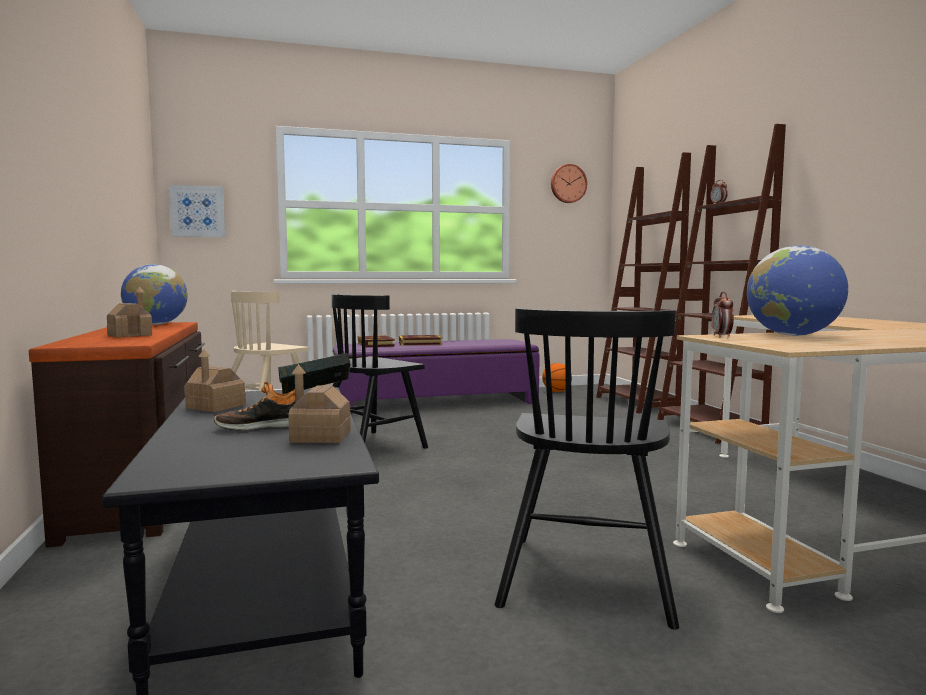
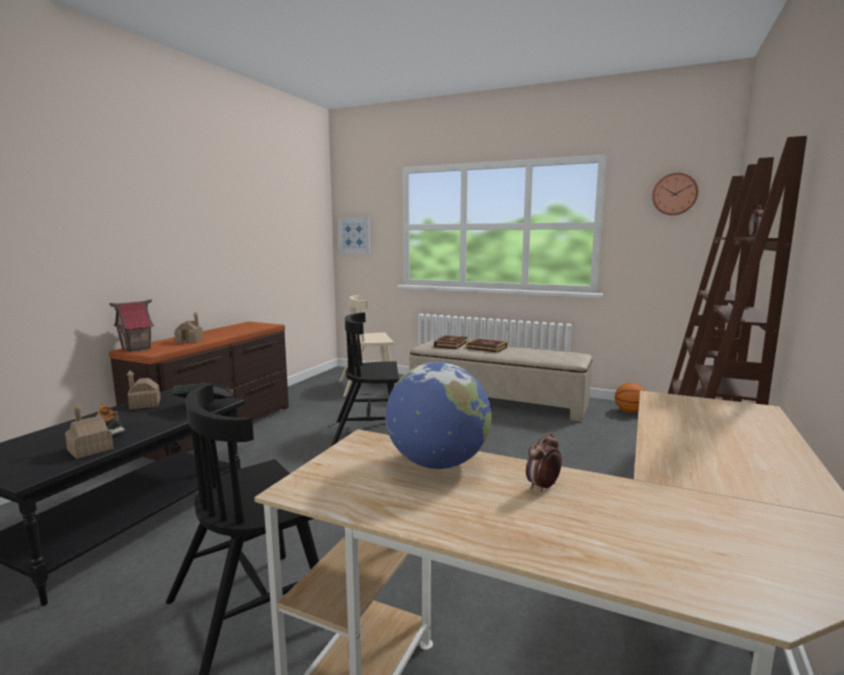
camera: 40 degrees right, 5 degrees up
(77, 344) = (136, 349): none -> toy house
(156, 324) = (253, 326): globe -> none
(437, 402) = (498, 400): purple bench -> beige bench
(721, 336) = (369, 444): alarm clock -> alarm clock (542, 487)

